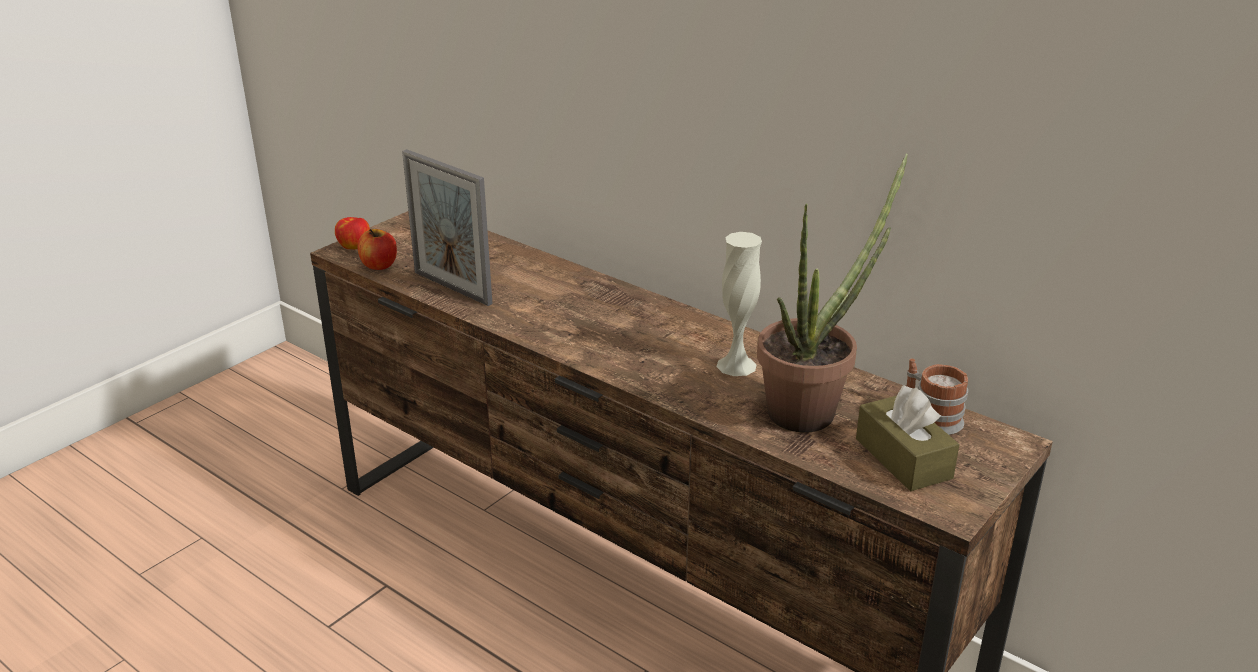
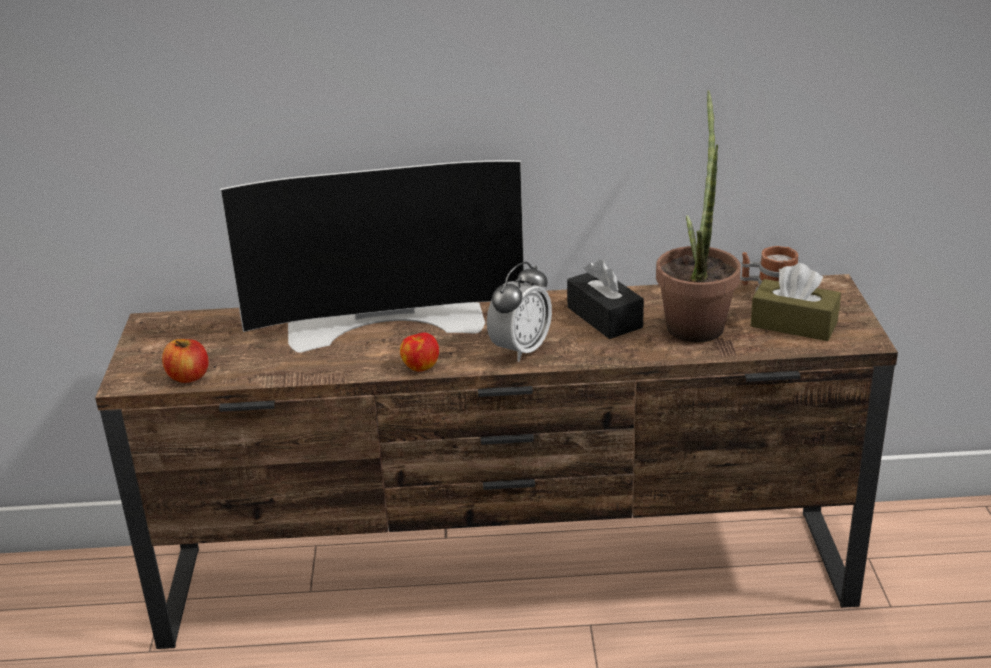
camera: 40 degrees left, 0 degrees up
(354, 246) = (132, 373): apple -> apple (420, 366)
(452, 288) = (291, 364): picture frame -> none
(567, 287) = (387, 320): none -> television
(624, 357) = (520, 349): none -> alarm clock
(736, 365) = (604, 317): white vase -> black tissue box

